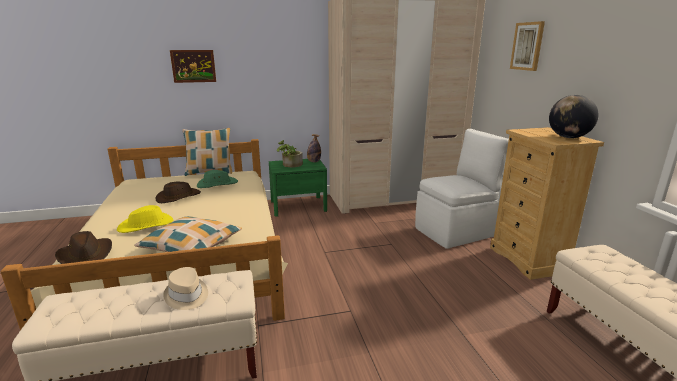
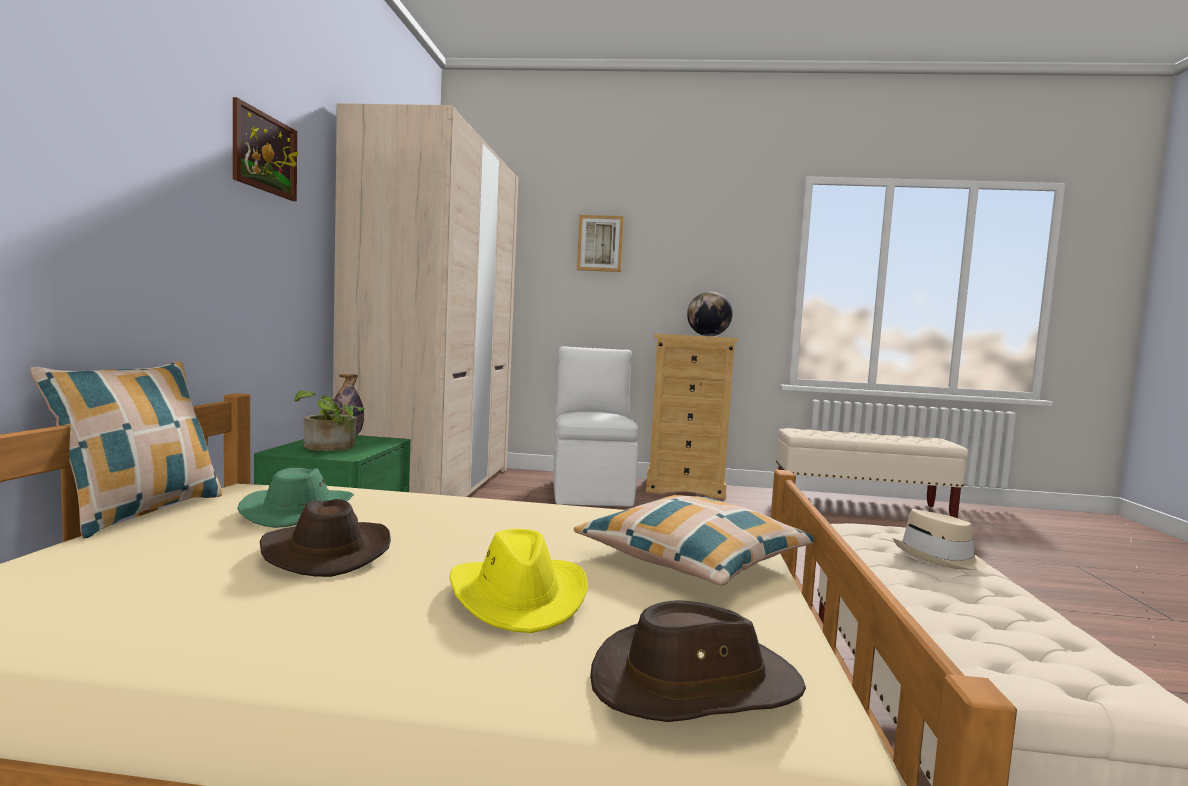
camera: 70 degrees left, 15 degrees down
(193, 66) = (88, 150): picture -> picture (265, 153)

